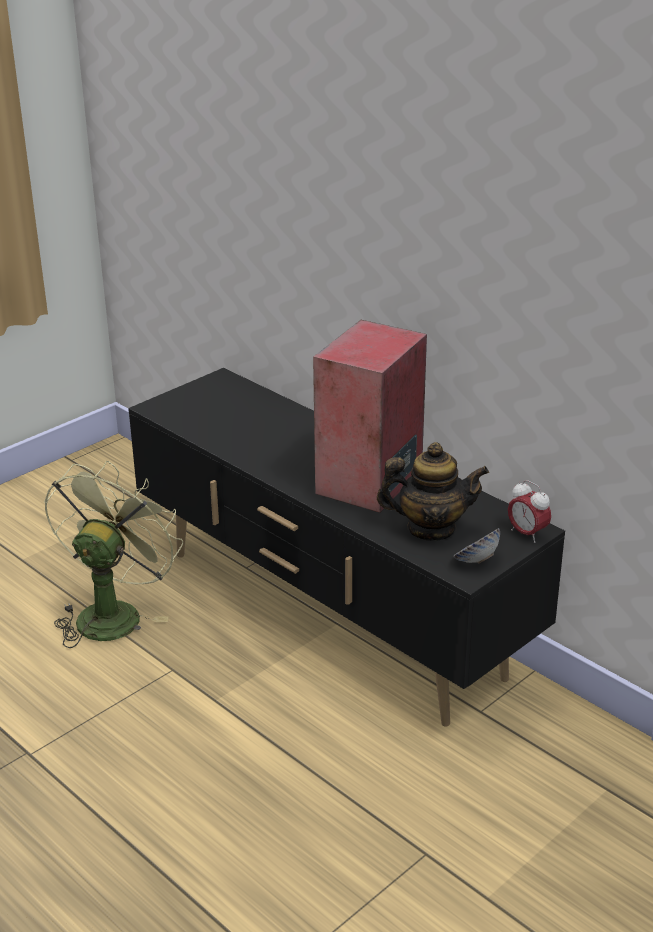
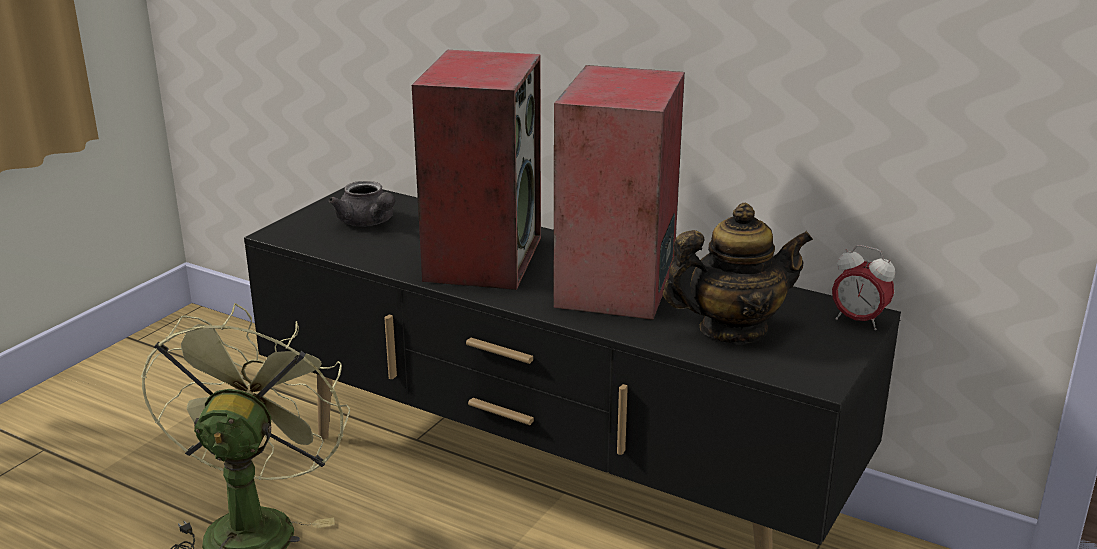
camera: 15 degrees left, 5 degrees down
(218, 406) = (368, 223): none -> grey teapot
(285, 446) = (482, 257): none -> speaker
(476, 561) = (818, 361): bowl -> none

